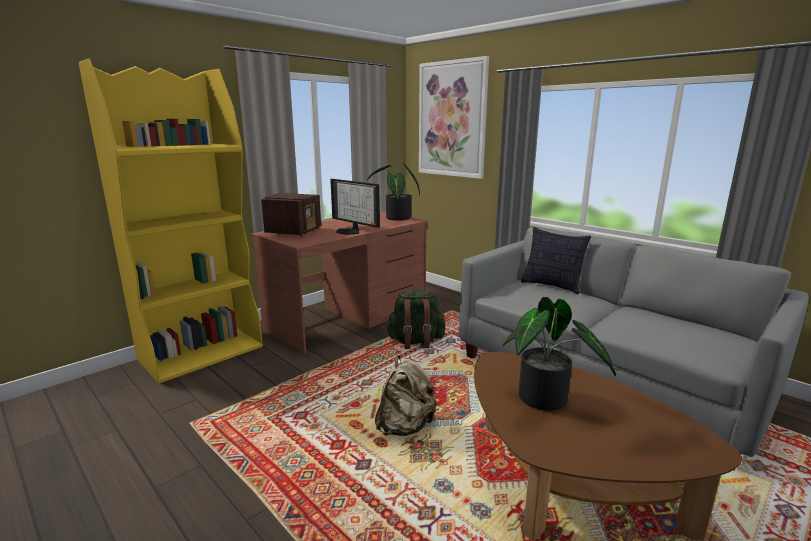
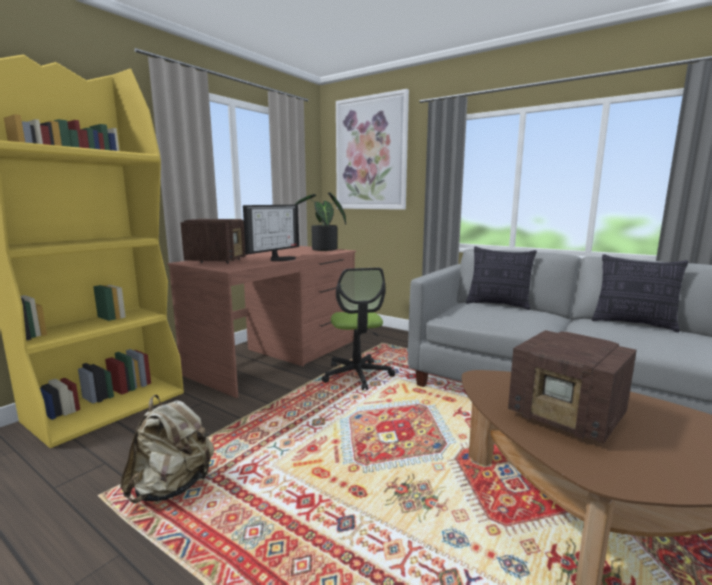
camera: 10 degrees left, 5 degrees down
(350, 231) = (281, 259): monitor -> monitor turned 90 degrees counterclockwise
(405, 426) = (380, 468): beige backpack -> beige backpack (172, 487)
(415, 342) = (357, 375): green backpack -> office chair
(546, 401) = (568, 417): potted plant -> radio
(672, 317) = (633, 324): none -> pillow

